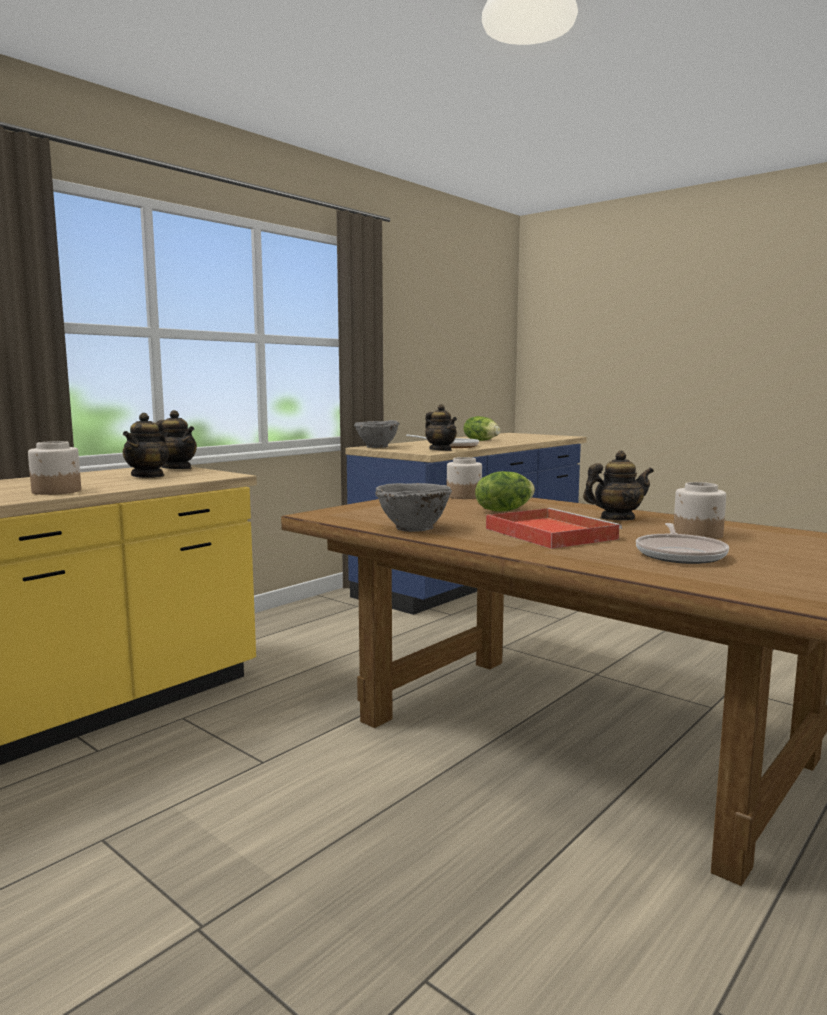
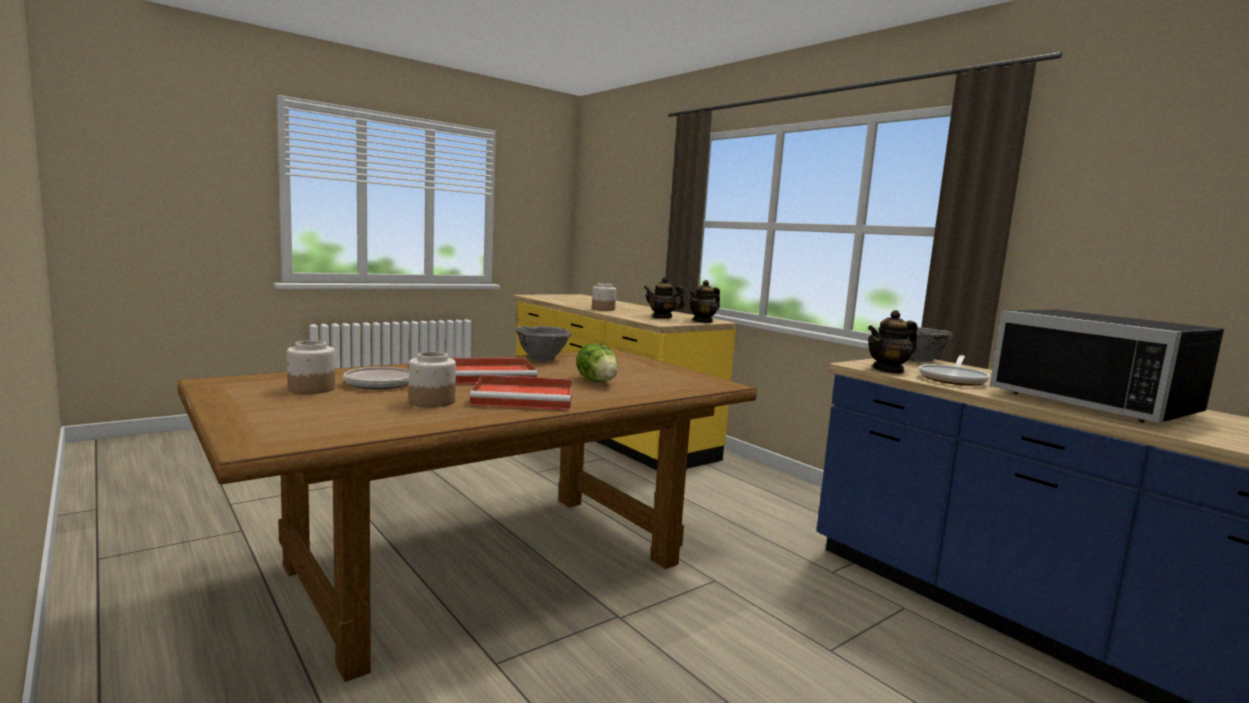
camera: 100 degrees right, 0 degrees up
(464, 496) = (684, 383): jar -> jar (311, 389)
(481, 440) = (1099, 402): lettuce -> black microwave
(616, 519) = (526, 397): teapot -> red tray

